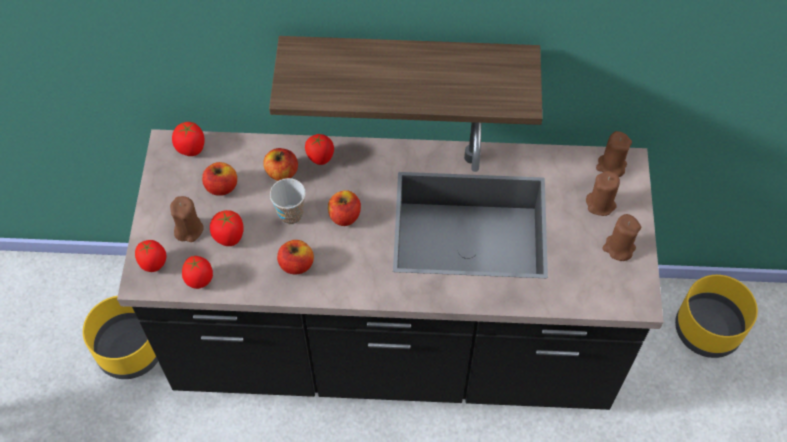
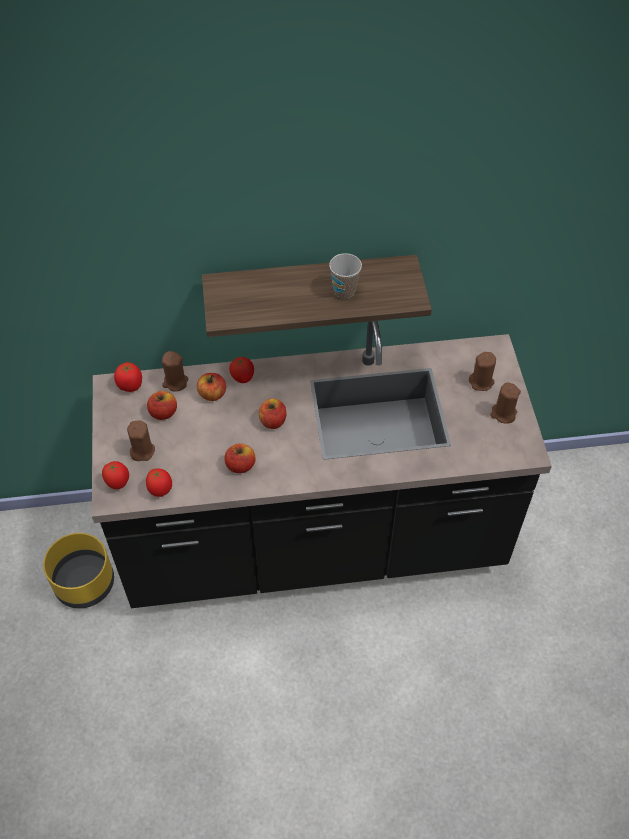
camera: 10 degrees left, 5 degrees down
(229, 236) = (178, 451): tomato -> none
(291, 214) = (227, 426): cup -> cup (344, 291)
(611, 166) = (483, 351): brown candle -> brown candle (175, 382)
(707, 330) = (573, 490): yellow planter -> none

